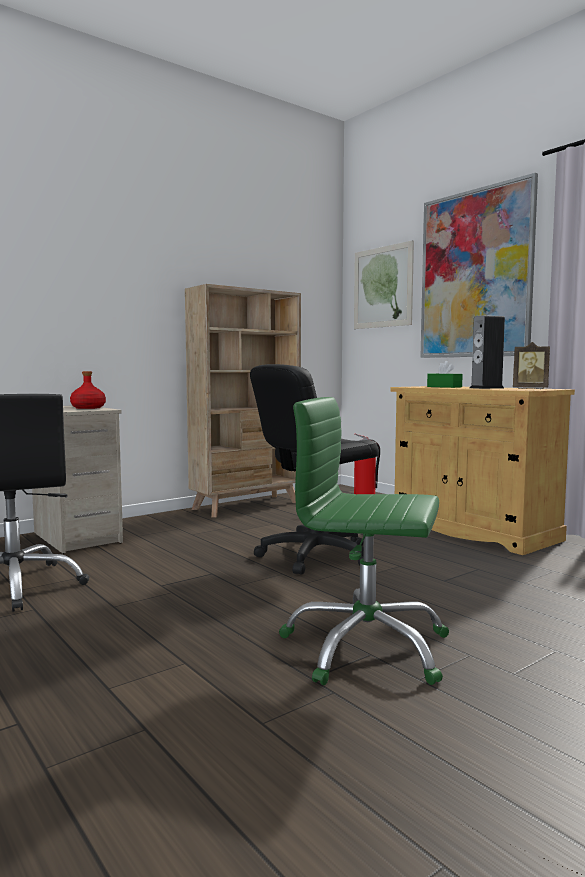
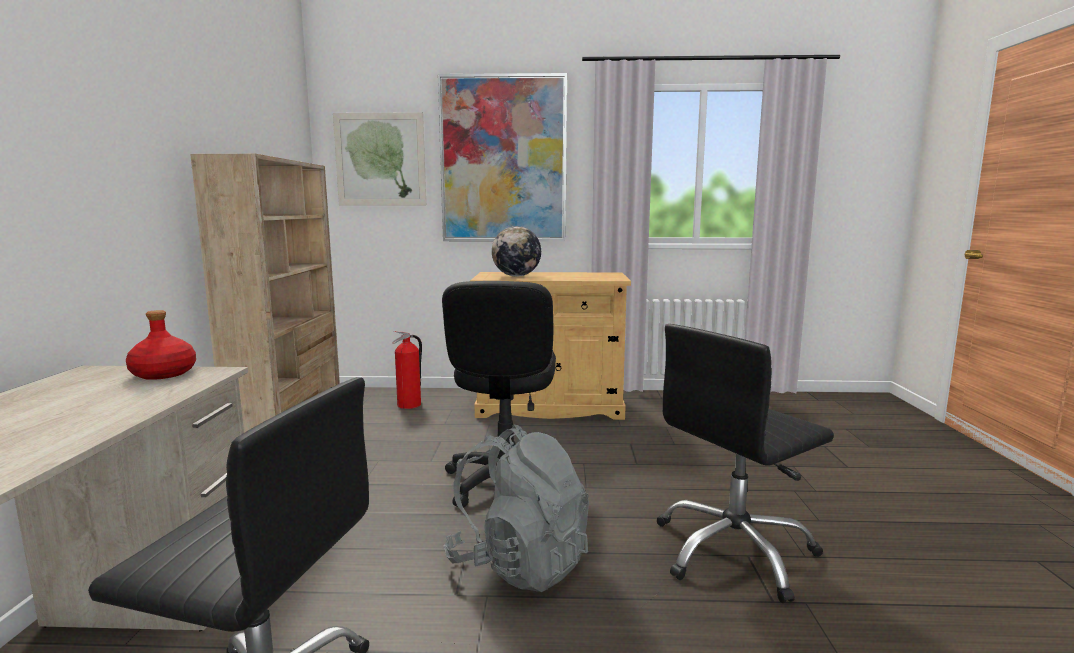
camera: 50 degrees left, 5 degrees up
(219, 589) = (519, 564): none -> grey backpack
(366, 647) = (734, 551): green office chair -> black office chair
(444, 387) = (516, 276): green tissue box -> globe
(486, 388) = (563, 276): speaker -> none
(530, 389) = (604, 275): picture frame -> none

